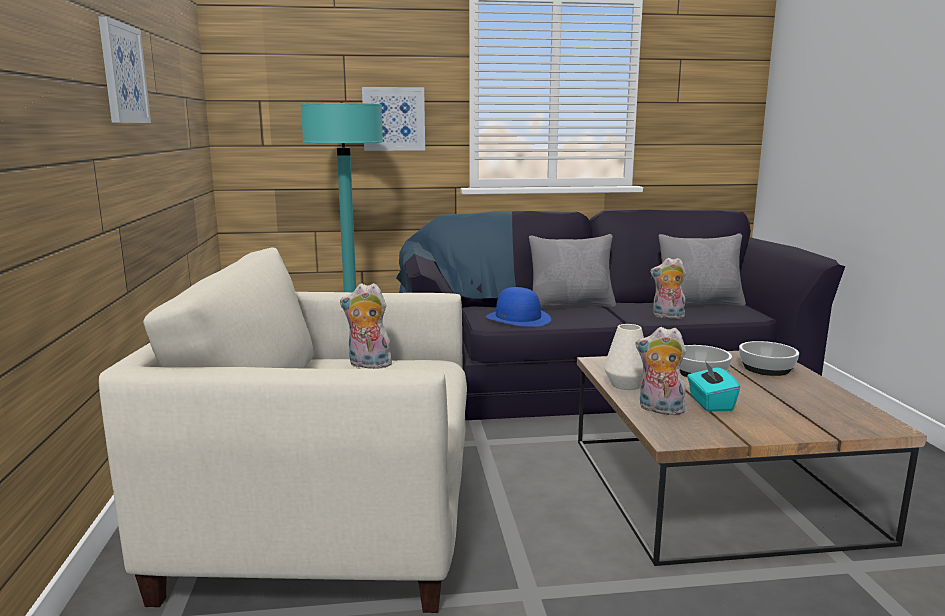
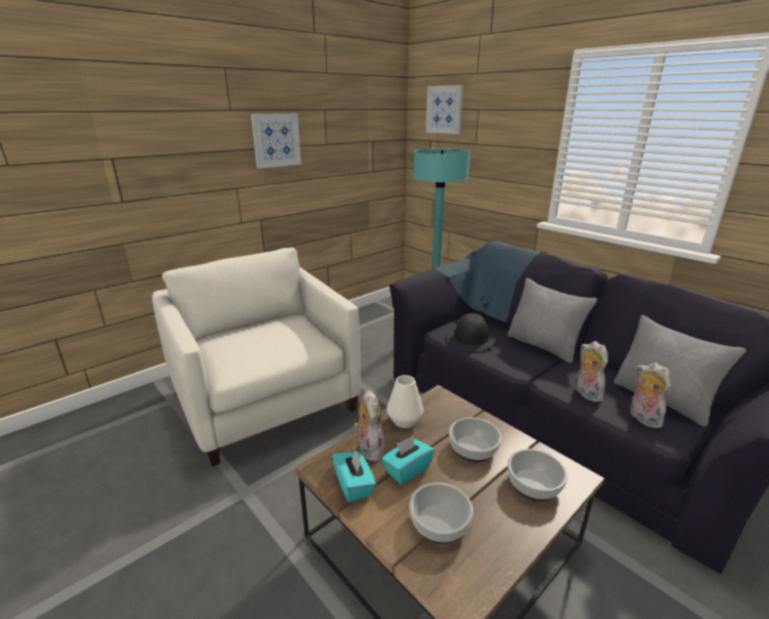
camera: 55 degrees right, 10 degrees up
(368, 365) = (292, 329): plush toy -> plush toy (642, 418)
(394, 119) = (502, 160): picture -> picture (444, 109)
(518, 318) = (471, 338): blue hat -> black hat
(715, 430) = (354, 485): none -> turquoise tissue box
(795, 410) = (440, 523): none -> bowl

